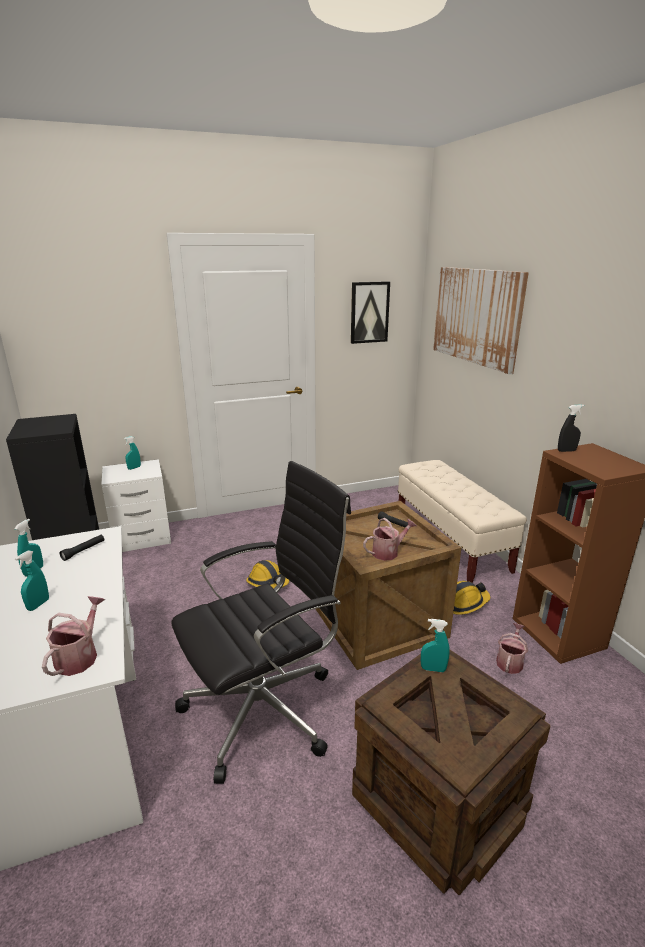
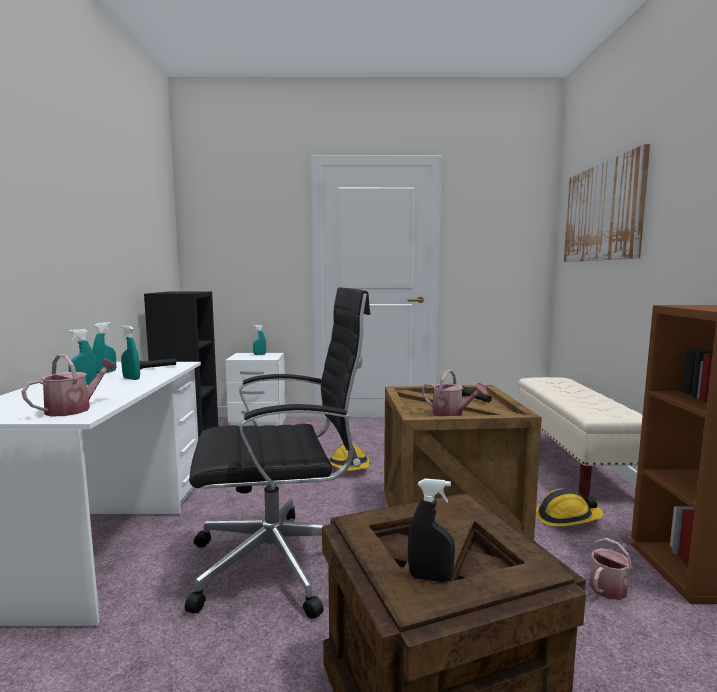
camera: 20 degrees right, 15 degrees down
(369, 312) = (496, 228): picture -> none
(388, 552) = (451, 414): watering can -> watering can turned 45 degrees clockwise
(433, 669) = (443, 508): turquoise spray bottle -> turquoise spray bottle (131, 378)
(566, 451) = (686, 305): black spray bottle -> black spray bottle (430, 578)

